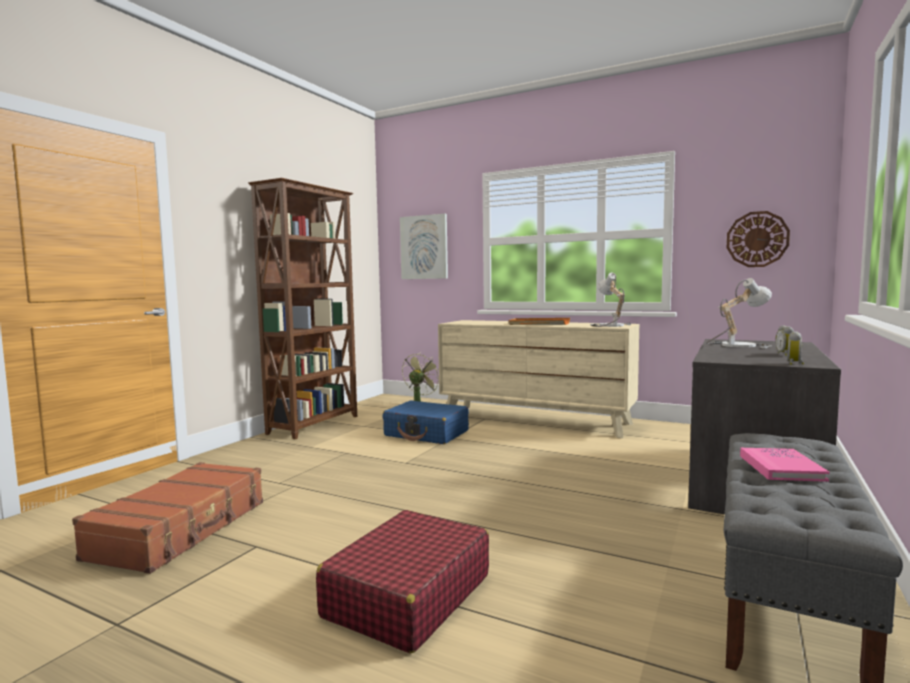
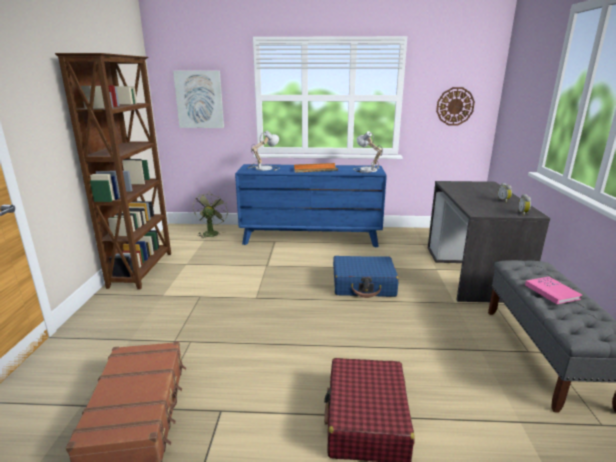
camera: 25 degrees left, 15 degrees up
(426, 433) = (245, 264): blue suitcase -> blue suitcase (363, 285)
(535, 420) = (311, 238): beige dresser -> blue dresser
(737, 345) = (464, 189): table lamp -> table lamp (263, 168)

